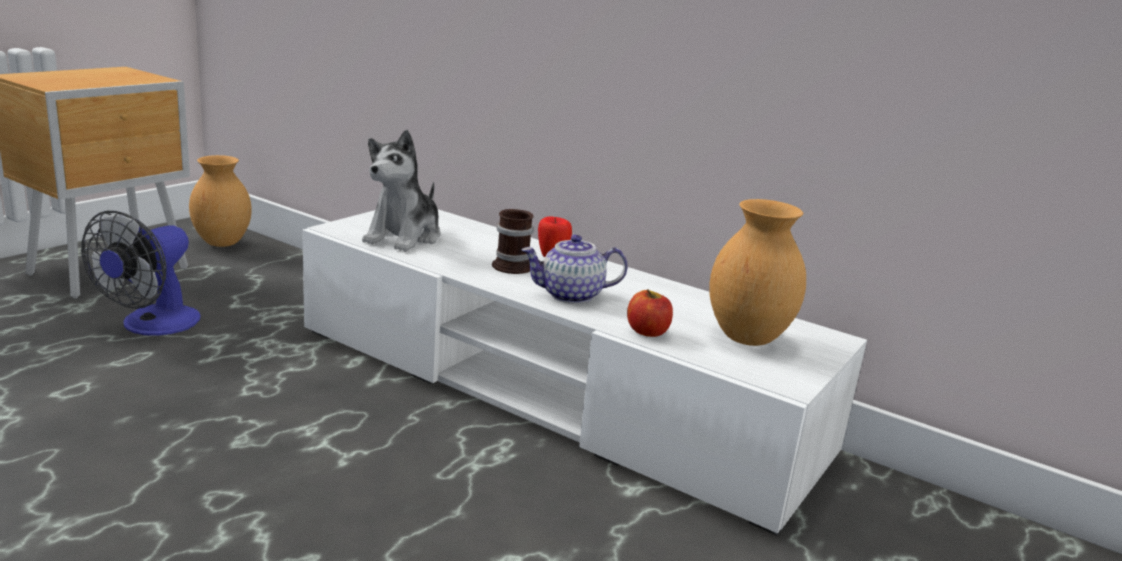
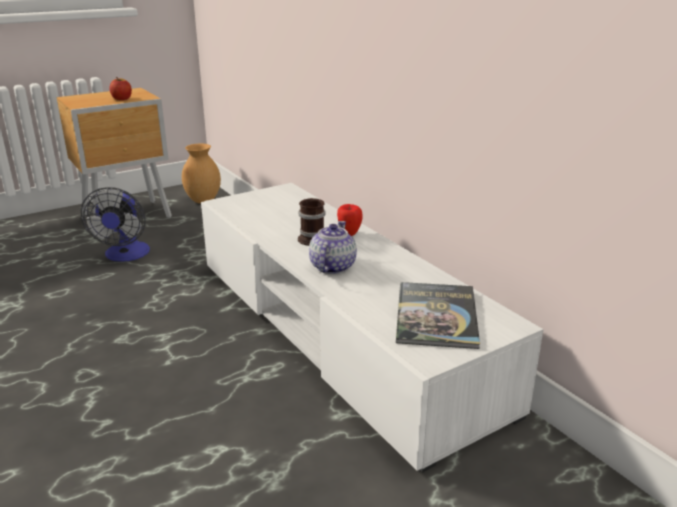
camera: 25 degrees right, 5 degrees up
(152, 325) = (125, 255): fan -> fan turned 45 degrees counterclockwise
(404, 237) = (260, 211): plush toy -> none
(570, 295) = (332, 266): teapot -> teapot turned 90 degrees clockwise
(647, 332) = (360, 302): apple -> apple (122, 99)
(747, 338) = (436, 316): brown vase -> book

